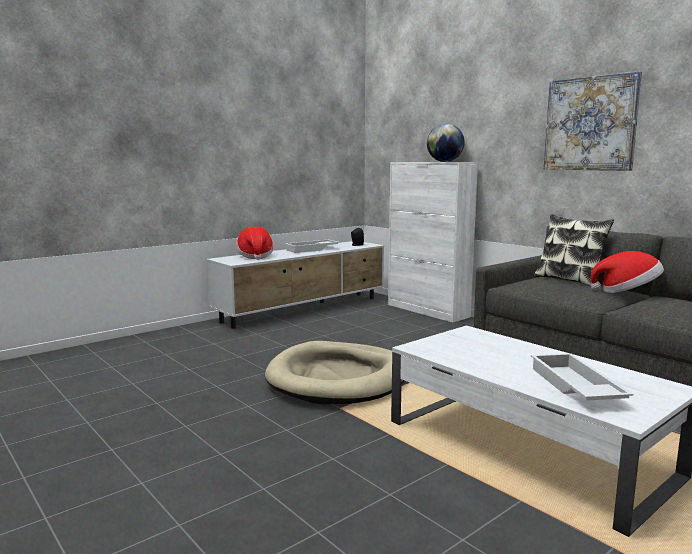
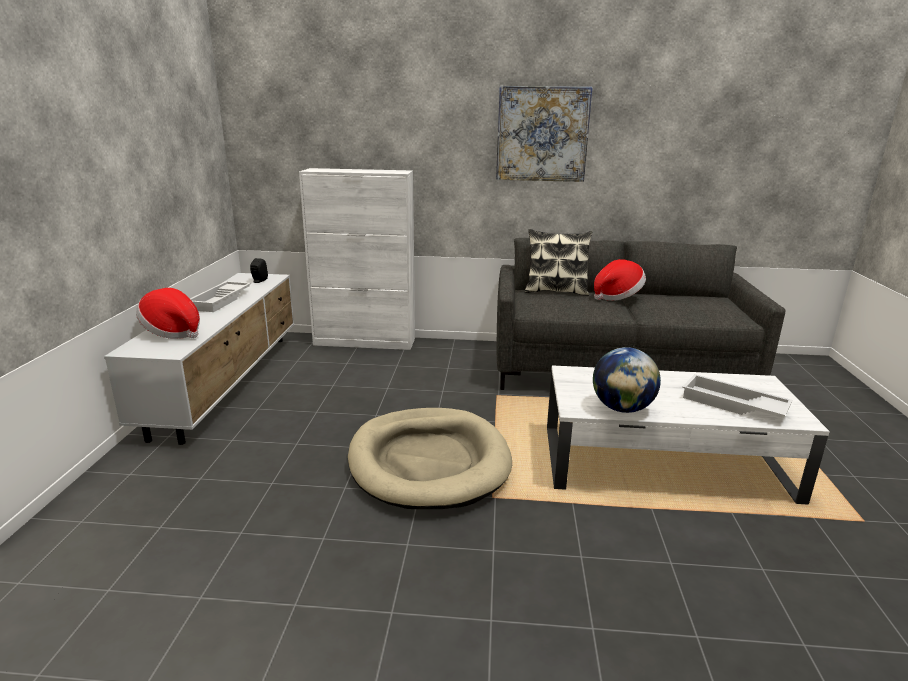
camera: 45 degrees left, 10 degrees up
(444, 161) = (376, 171): globe -> globe (622, 408)

